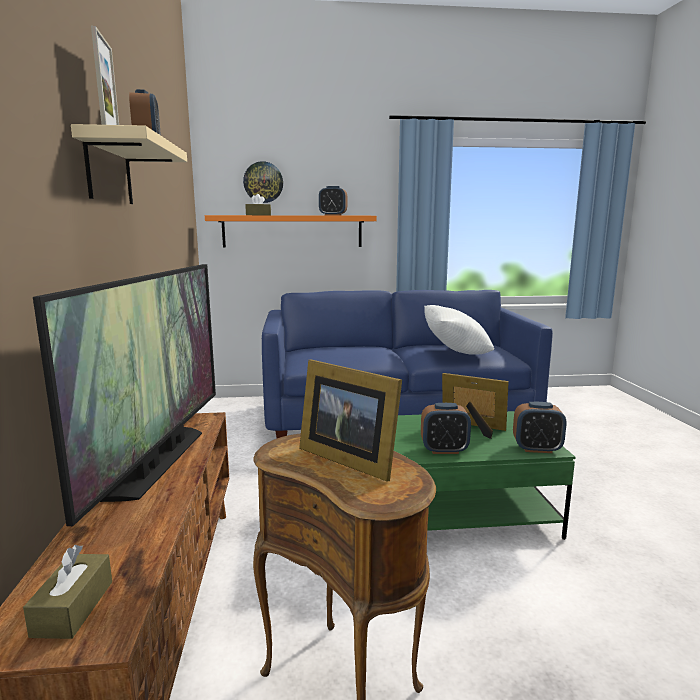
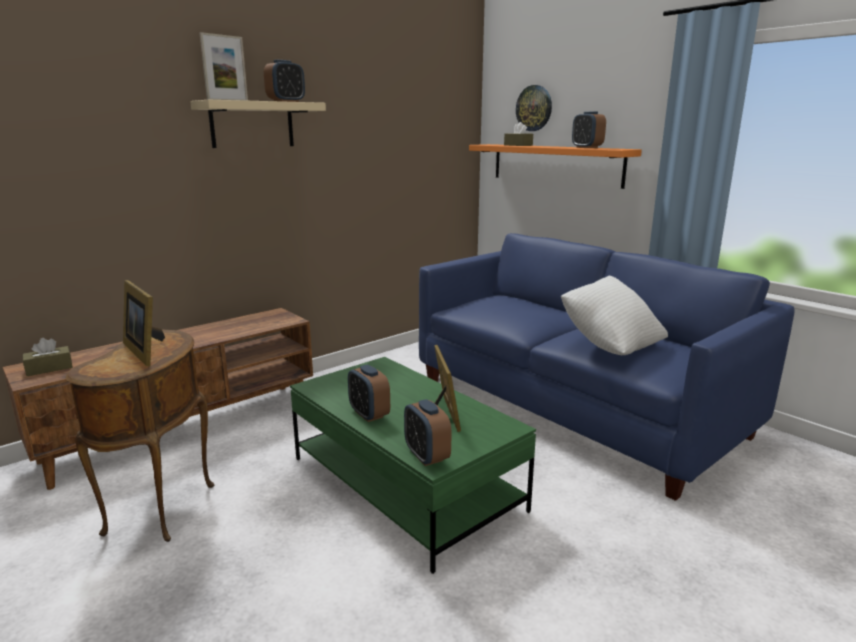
camera: 55 degrees right, 5 degrees up
(159, 461) = (210, 332): television -> none
(348, 457) = (146, 351): picture frame -> picture frame turned 45 degrees counterclockwise

